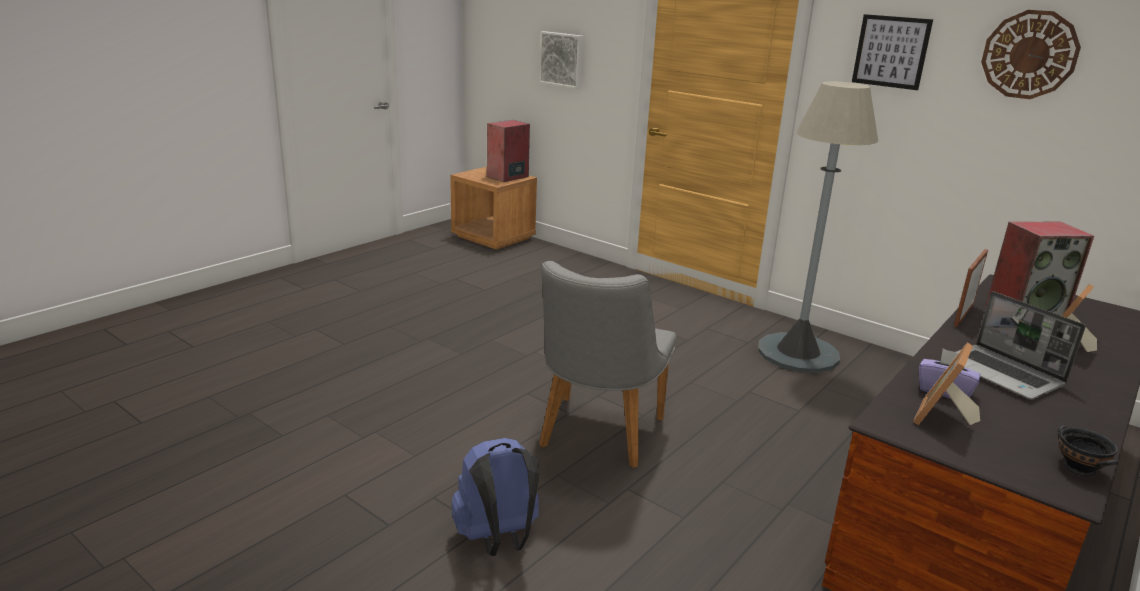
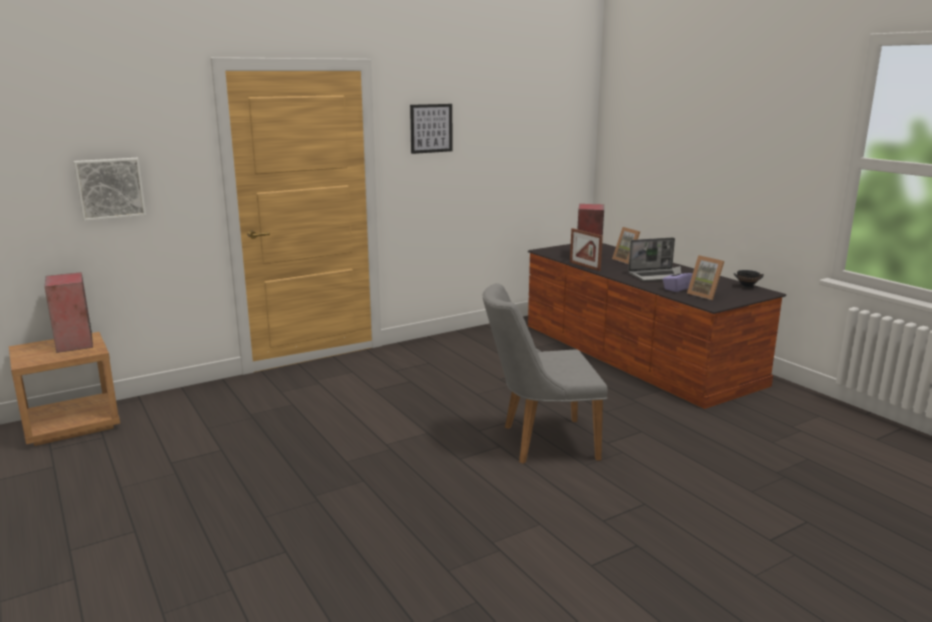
camera: 70 degrees left, 5 degrees down
(498, 540) = (659, 499): blue backpack -> none
(596, 437) = (539, 442): grey chair -> grey chair turned 135 degrees clockwise
(797, 353) = (456, 352): grey floor lamp -> none
(1029, 54) = (502, 119): wall clock -> none

